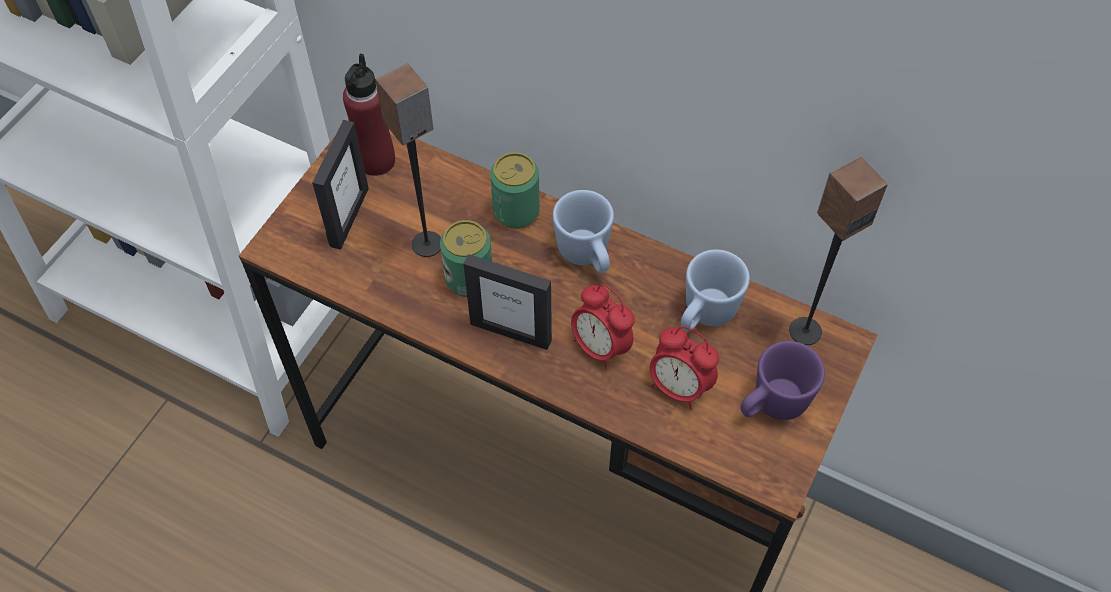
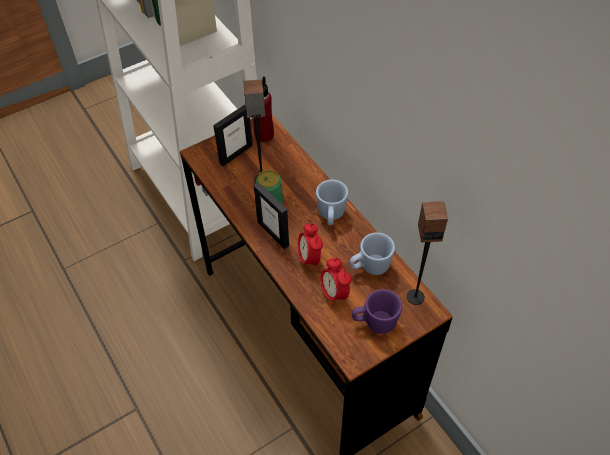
camera: 30 degrees right, 5 degrees down
(516, 211) = (312, 182): can -> none

